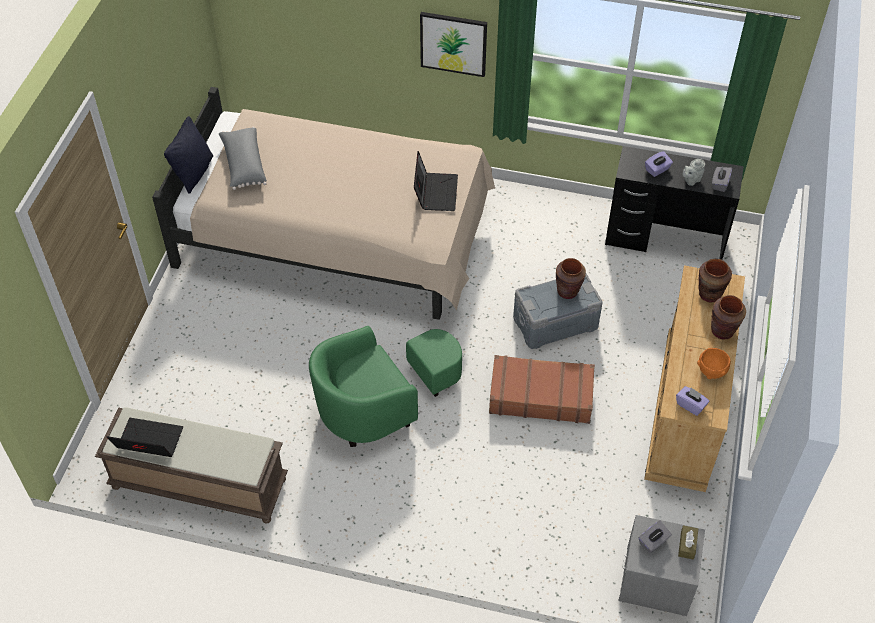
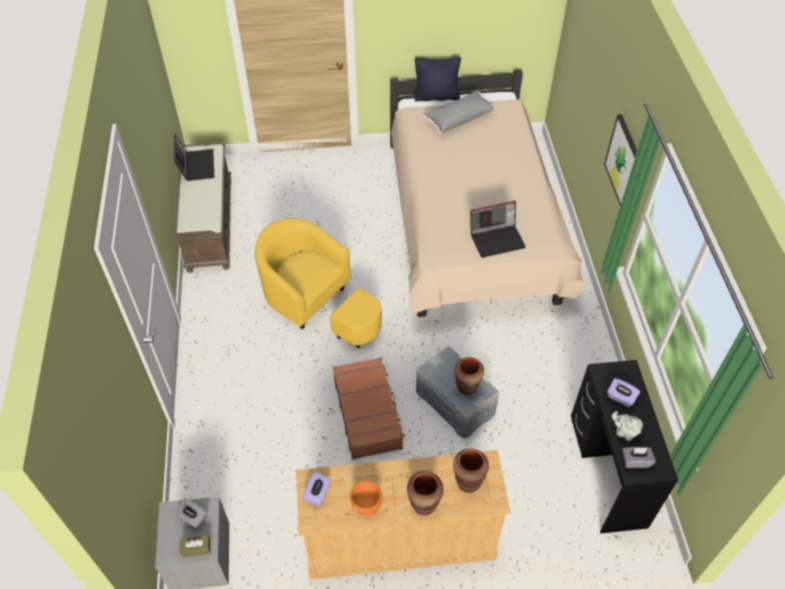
camera: 70 degrees right, 0 degrees up
(381, 403) = (316, 304): green armchair -> yellow armchair

